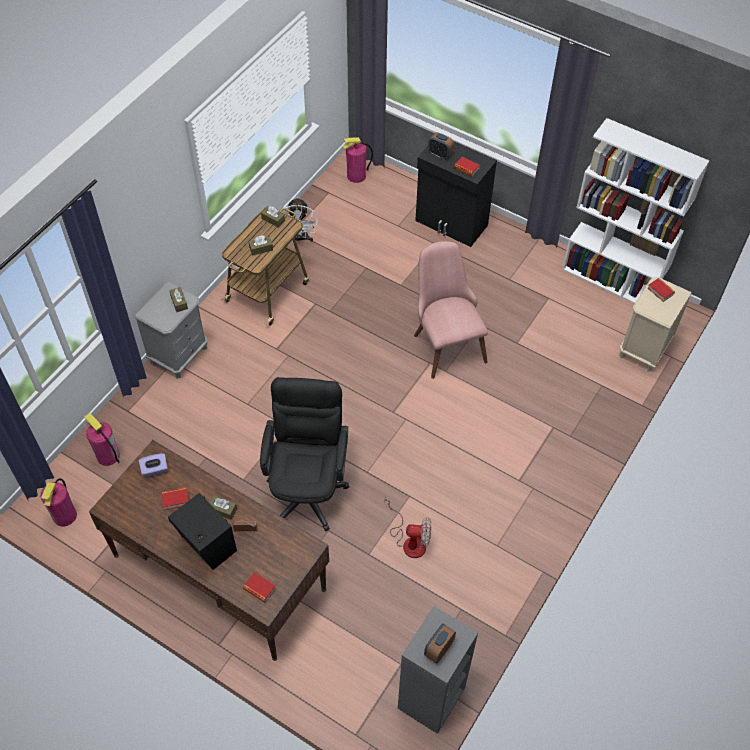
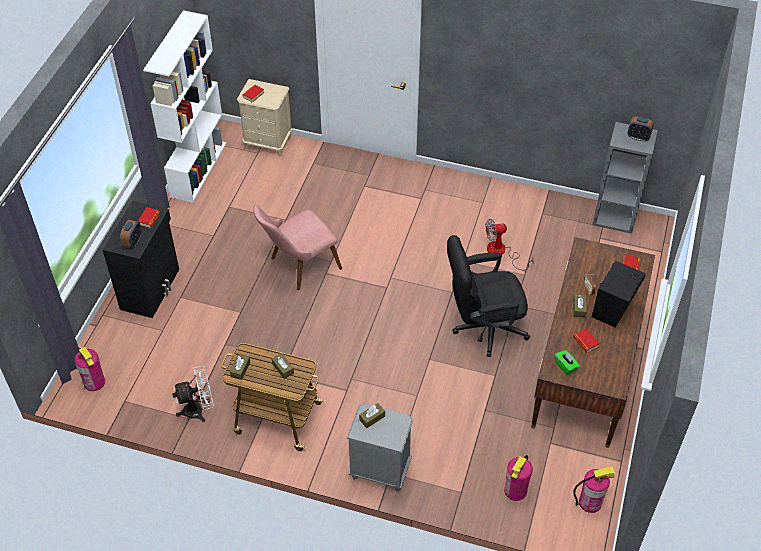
camera: 105 degrees left, 5 degrees down
(155, 470) = (565, 366): purple tissue box -> green tissue box
(409, 540) = (501, 252): fan -> fan turned 90 degrees counterclockwise

